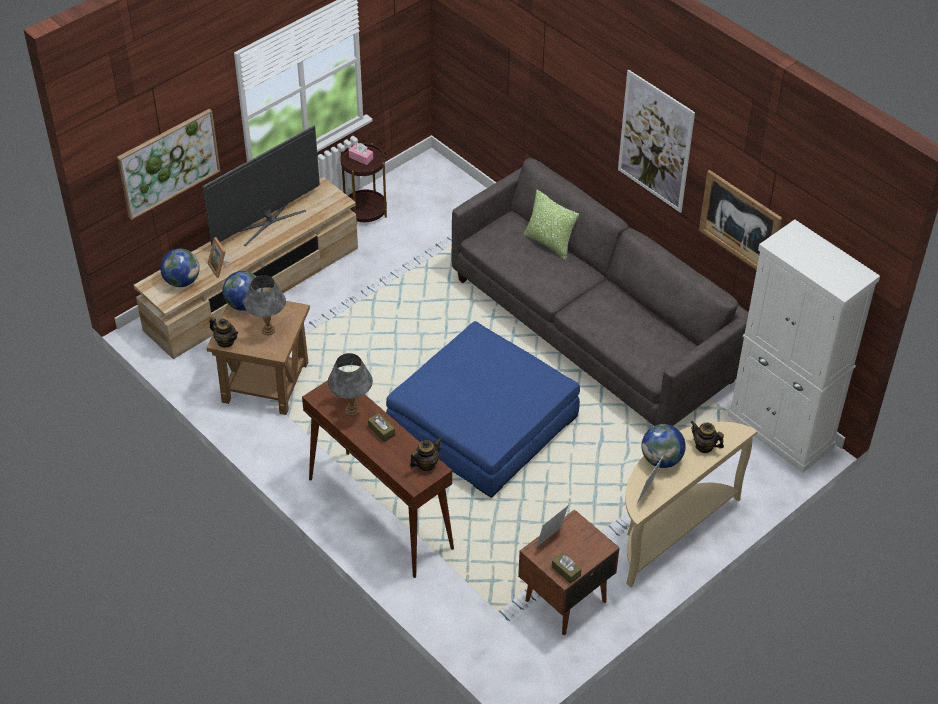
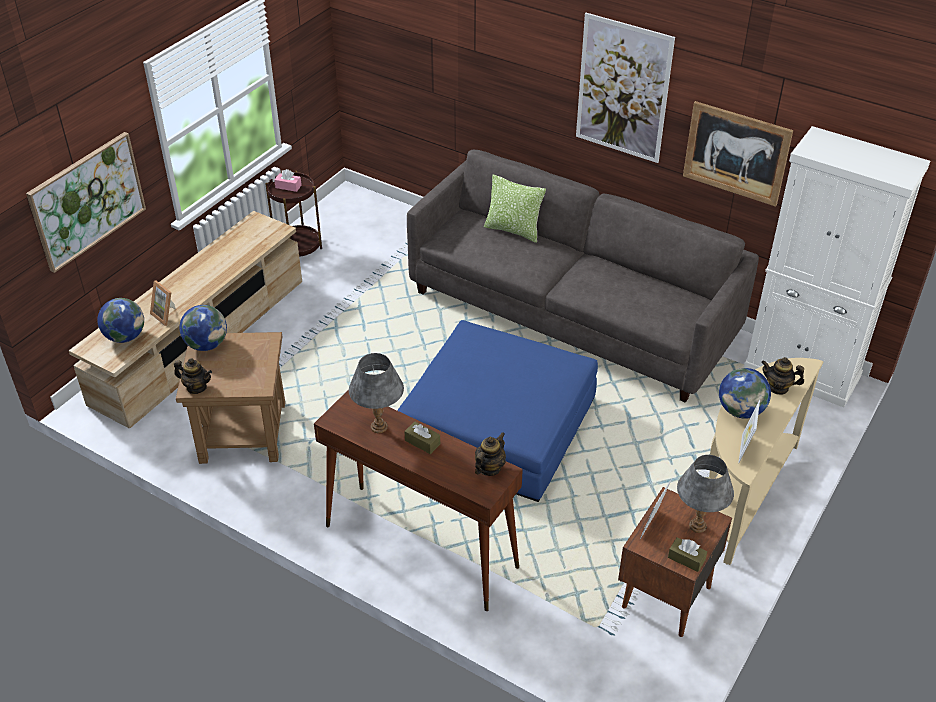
camera: 15 degrees left, 5 degrees down
(268, 221) = (206, 261): television -> none
(268, 330) = (243, 366): grey table lamp -> grey table lamp (698, 525)

